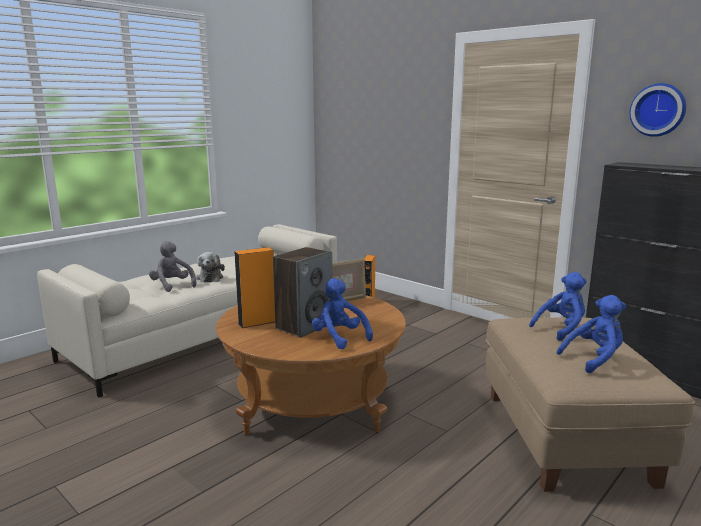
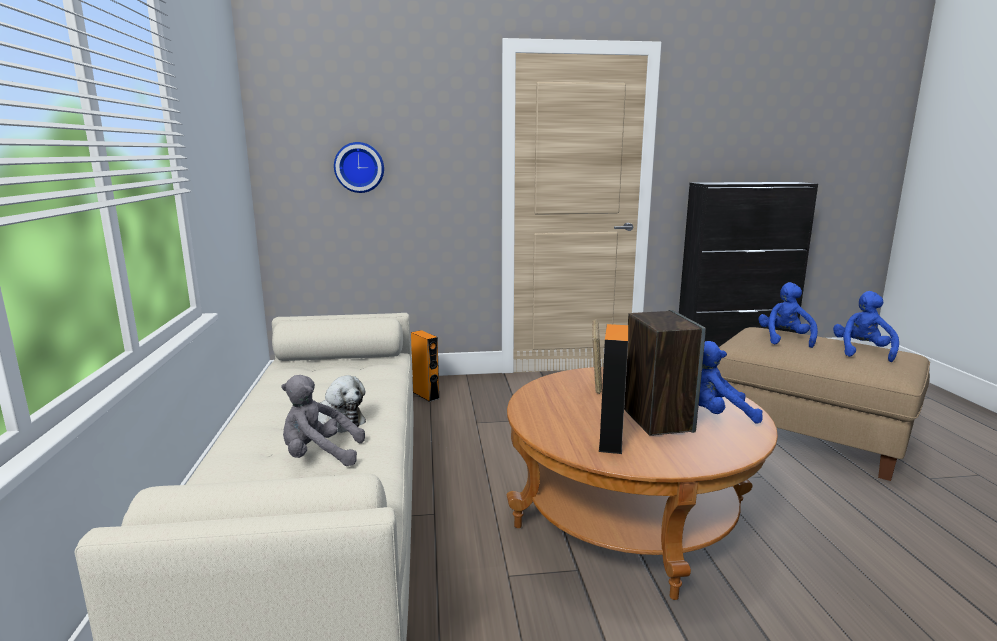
camera: 50 degrees left, 0 degrees up
(658, 110) = (719, 133): wall clock -> wall clock (359, 167)

